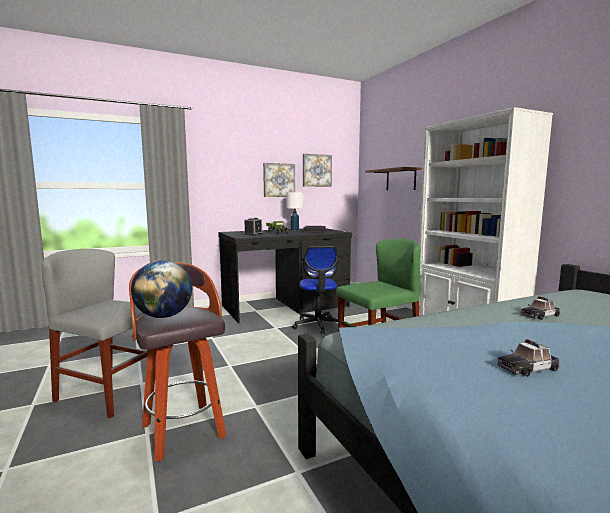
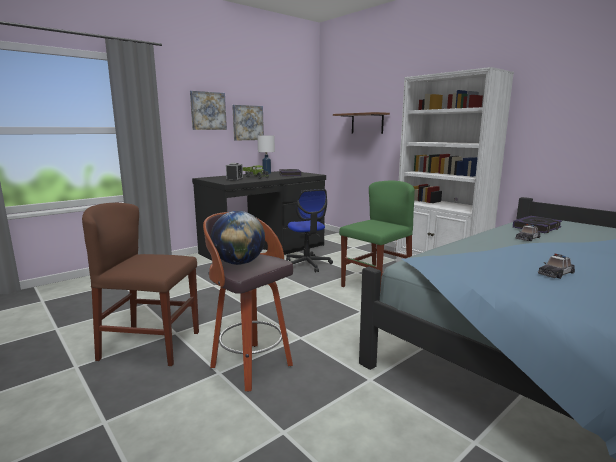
camera: 15 degrees left, 5 degrees up
(110, 393) = (151, 345): grey chair -> brown chair
(316, 170) = (282, 112): picture -> picture (208, 111)
(567, 303) = (537, 227): none -> book

